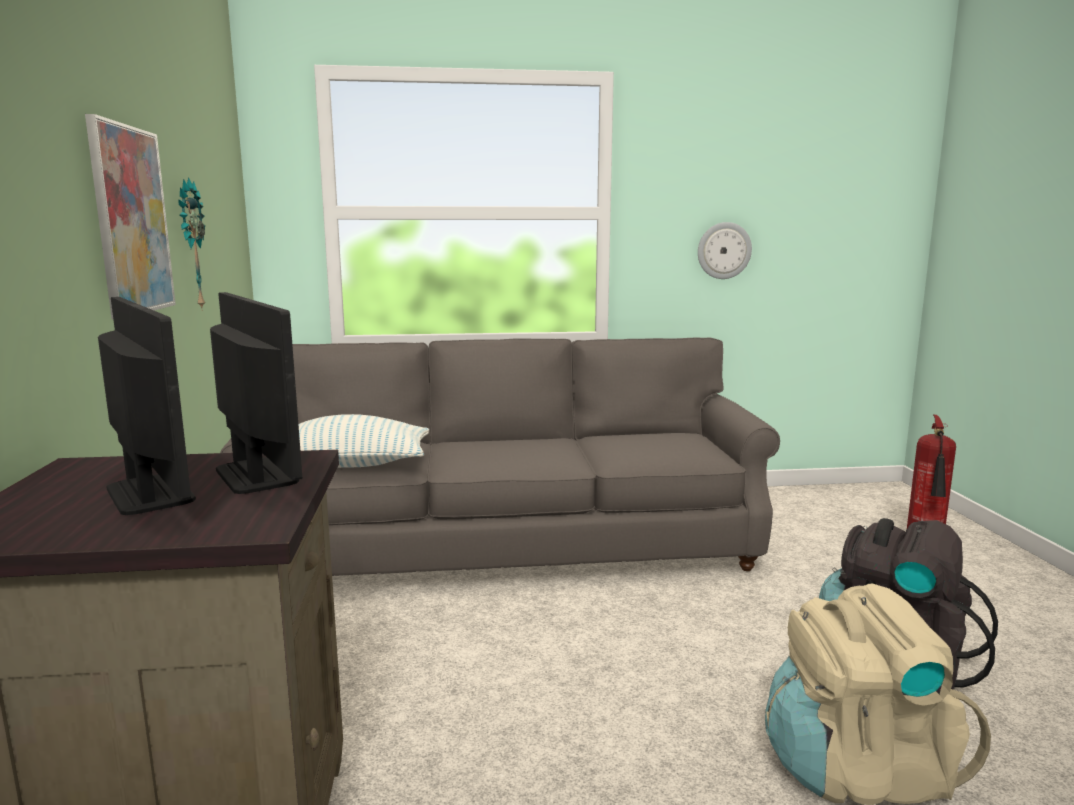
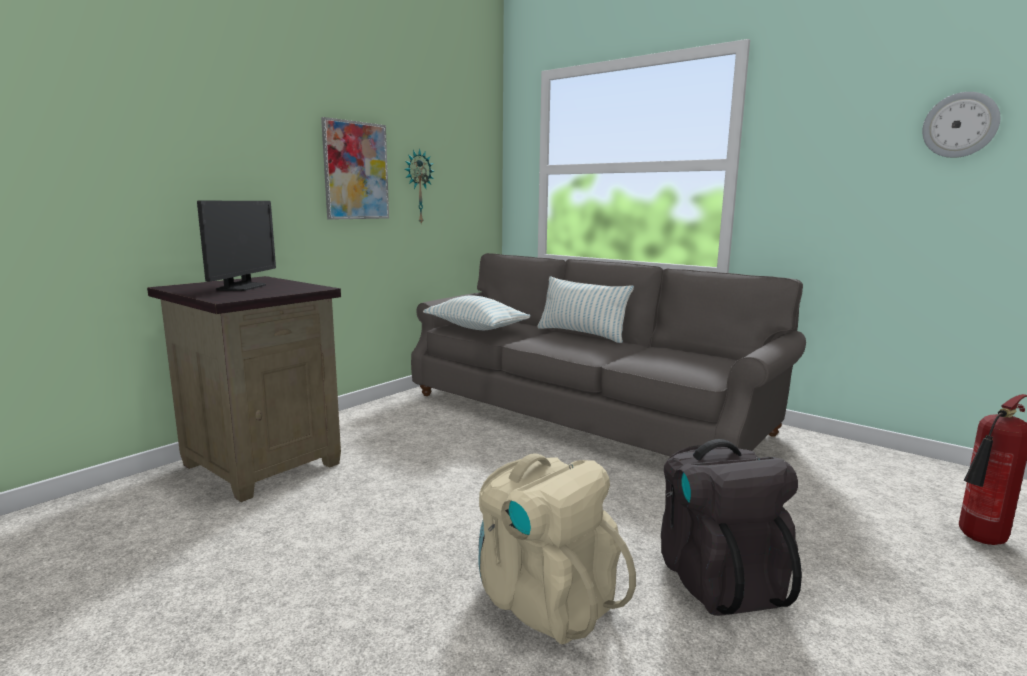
camera: 45 degrees right, 0 degrees up
(256, 476) = (283, 289): monitor -> none
(487, 440) = (581, 334): none -> pillow
(724, 250) = (851, 198): wall clock -> wall clock (960, 125)

